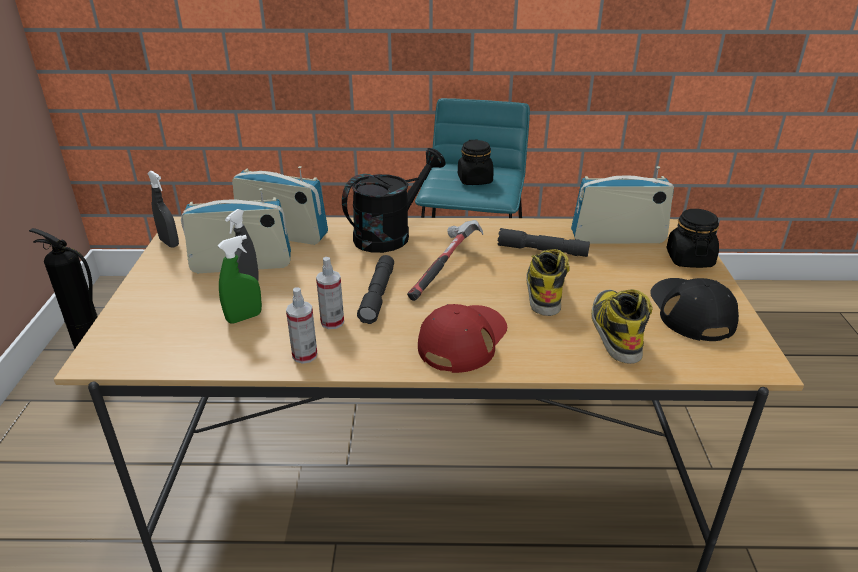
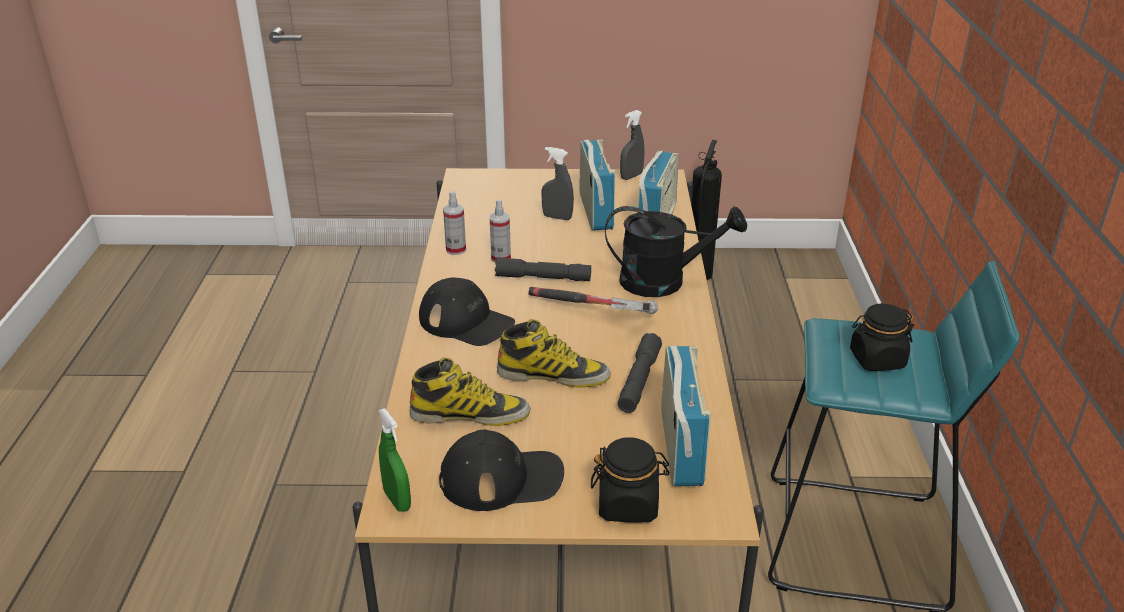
camera: 90 degrees right, 0 degrees up
(244, 317) = (511, 221): green spray bottle -> green spray bottle (397, 500)
(390, 234) = (664, 281): black watering can -> black watering can turned 45 degrees counterclockwise
(463, 340) = (466, 322): red cap -> black cap

